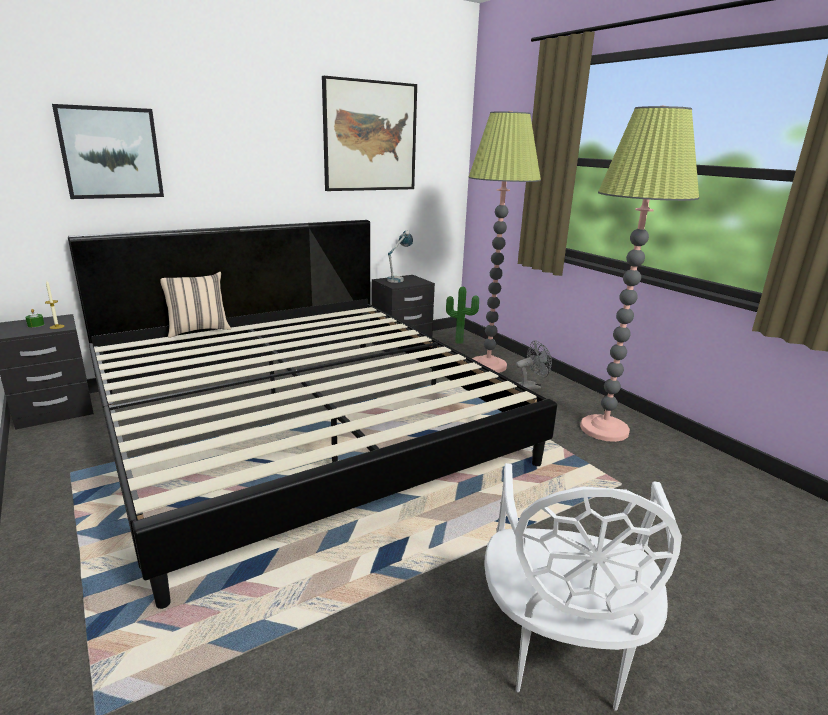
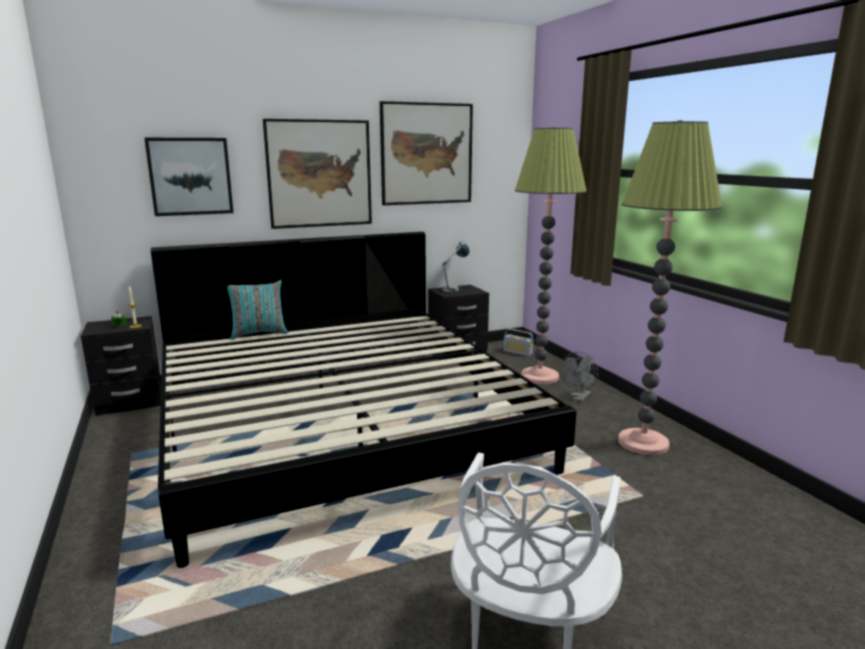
camera: 10 degrees right, 5 degrees down
(198, 330) = (259, 333): beige pillow -> turquoise pillow
(258, 154) = (319, 174): none -> picture
(459, 341) = (517, 352): potted plant -> radio
(531, 386) = (579, 398): grey fan -> grey fan turned 135 degrees clockwise

